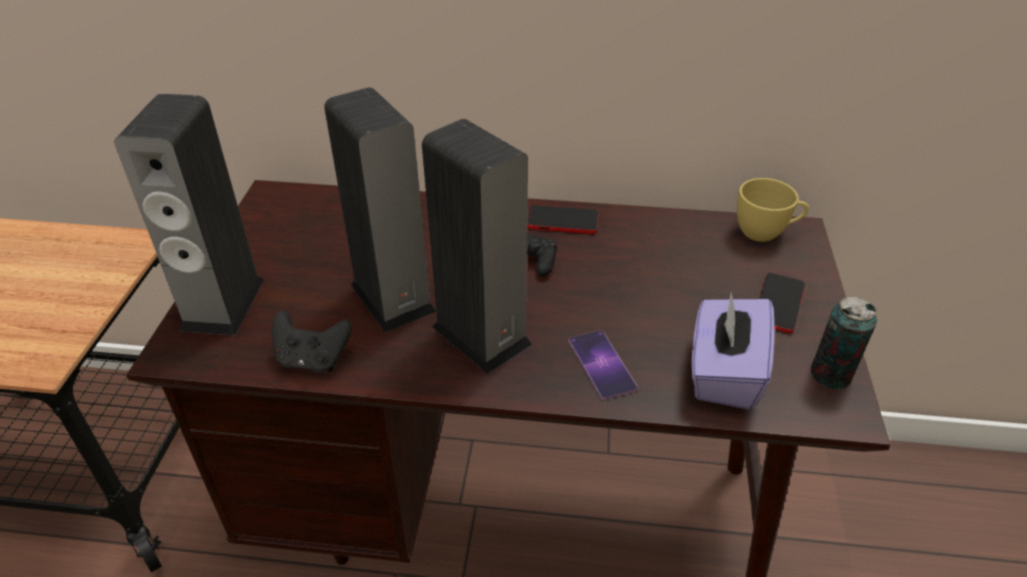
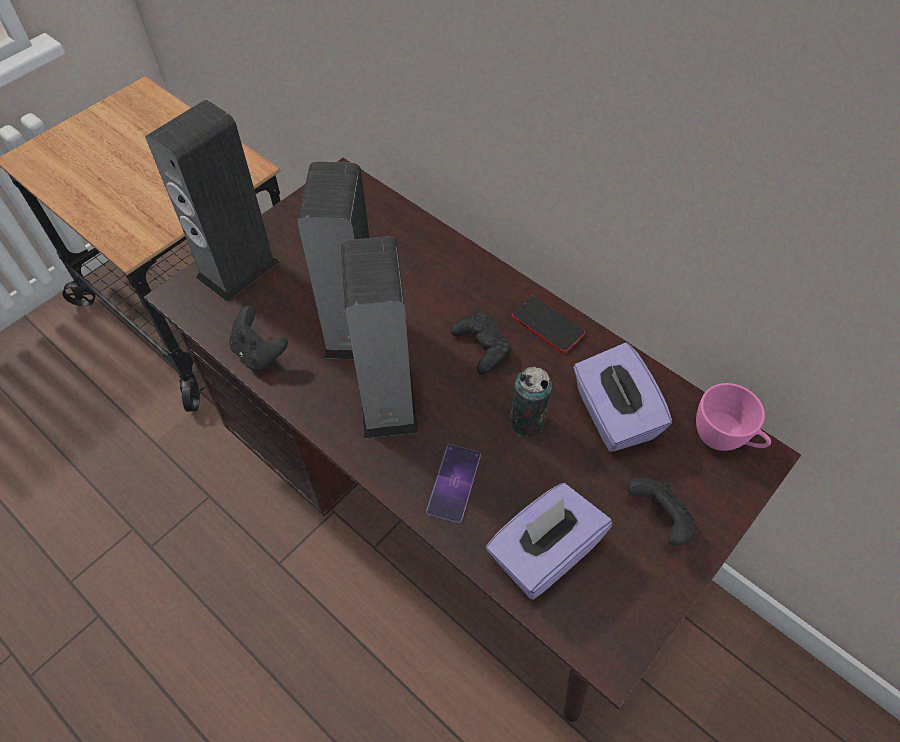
camera: 35 degrees right, 15 degrees up
(675, 255) = (612, 415): none -> purple tissue box
(765, 233) = (724, 439): yellow cup -> pink cup
(778, 303) = (659, 518): phone -> black game controller
(830, 375) = (634, 614): can -> can (527, 422)

